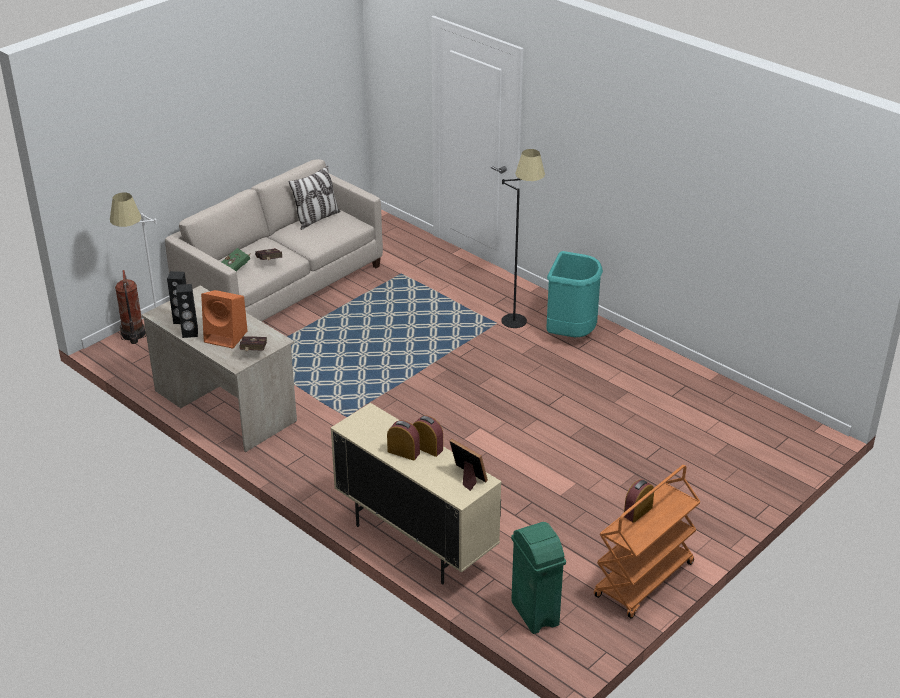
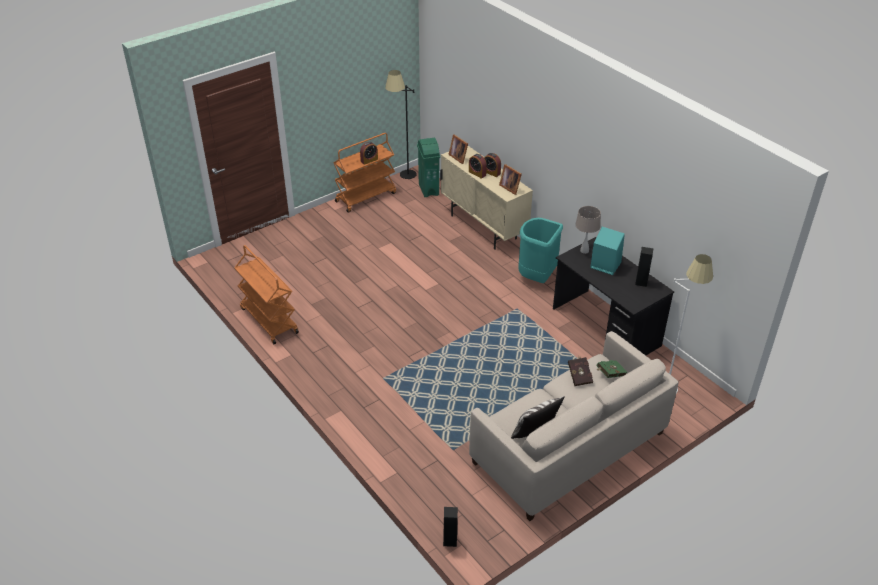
camera: 170 degrees left, 5 degrees up
(133, 335) = (695, 405): fire extinguisher -> none
(190, 333) = (632, 270): black speaker -> black speaker (450, 541)
(225, 406) = (605, 327): beige desk -> black desk
(227, 336) = (604, 265): orange speaker -> turquoise speaker
(253, 352) = (584, 251): red book -> beige table lamp
(367, 427) = (510, 187): none -> picture frame
(519, 315) = (361, 385): black floor lamp -> black floor lamp (403, 177)
(570, 335) = (327, 359): turquoise trash can -> turquoise trash can (536, 277)
(670, 366) = (268, 320): none -> orange cart

